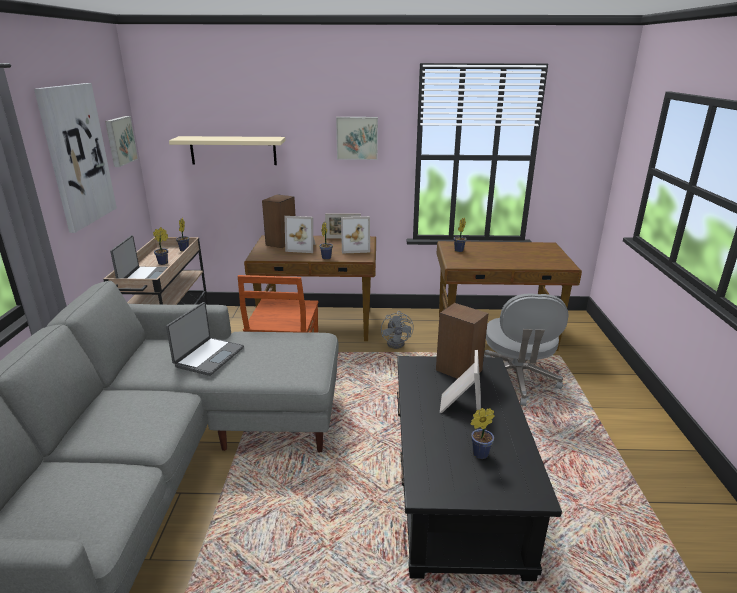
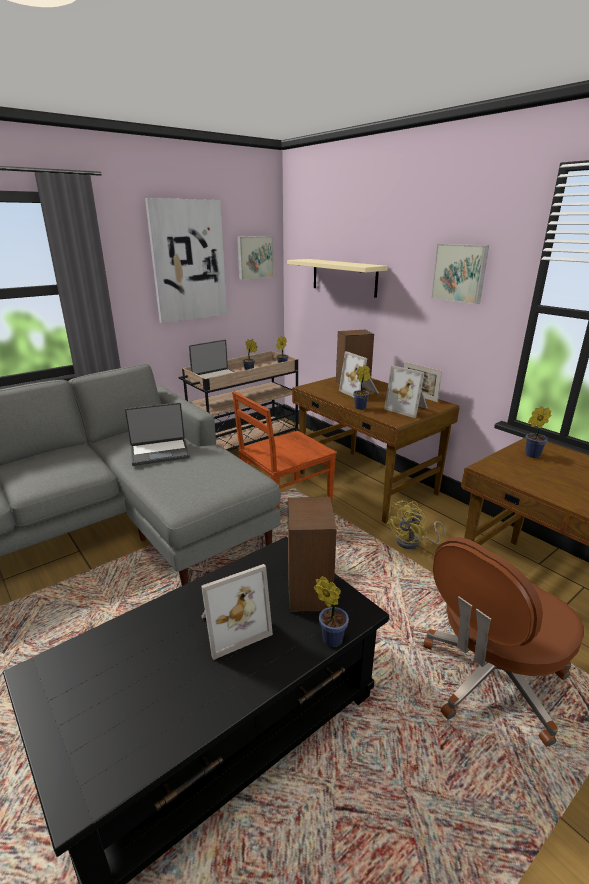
camera: 50 degrees right, 0 degrees up
(398, 343) = (413, 542): grey fan -> yellow fan
(478, 454) = (138, 689): potted plant -> potted plant (330, 638)
(516, 380) = (491, 680): grey office chair -> brown office chair

